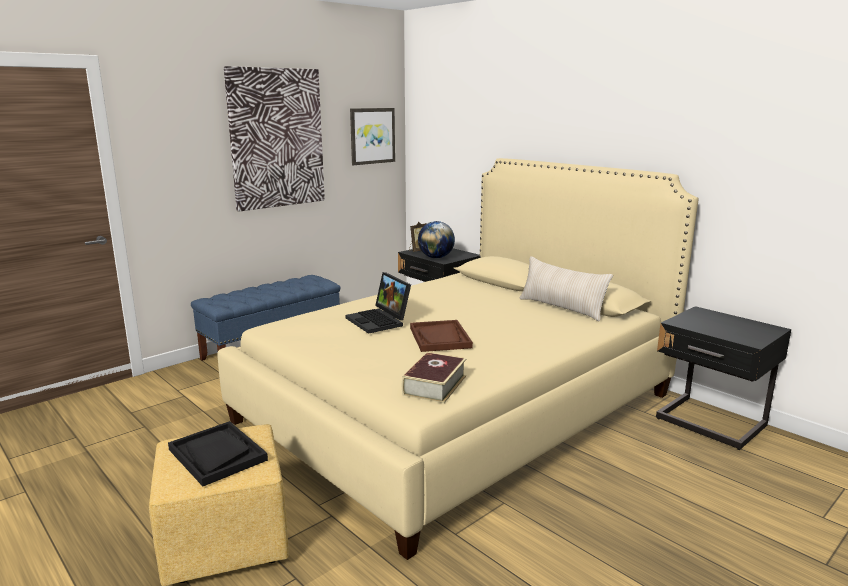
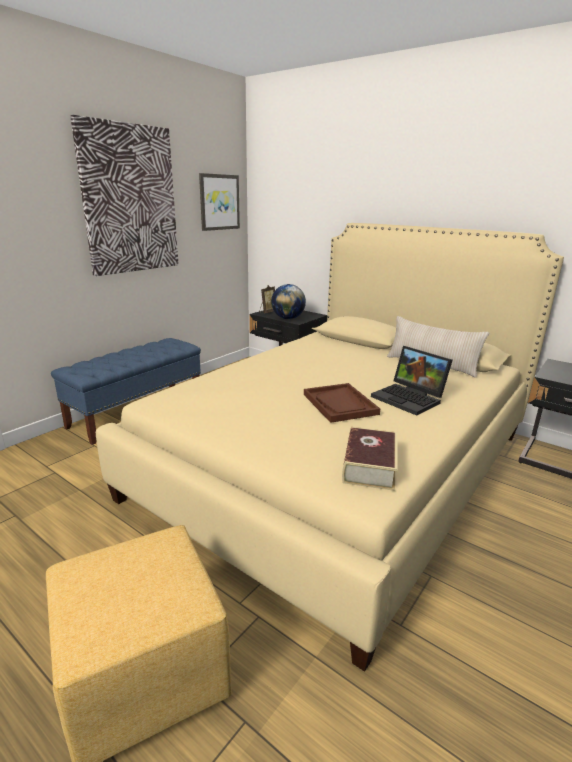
camera: 10 degrees left, 5 degrees up
(217, 455) = (132, 584): black tray -> none
(380, 321) = (269, 388): laptop -> laptop (410, 399)

